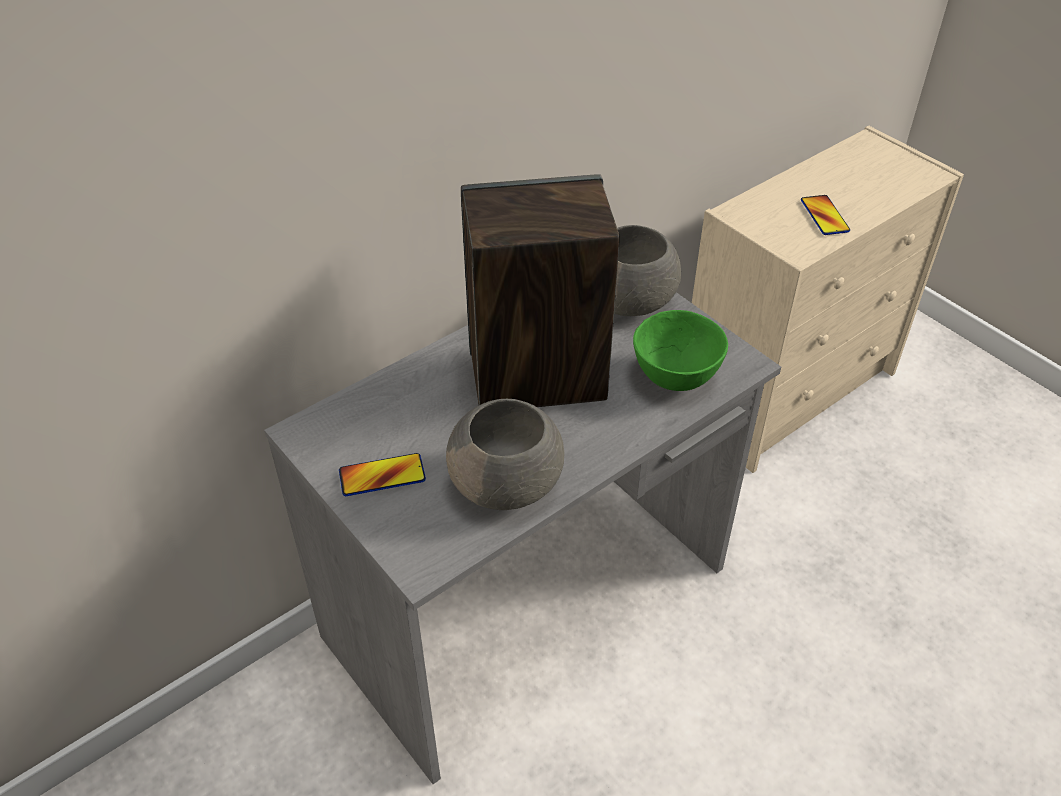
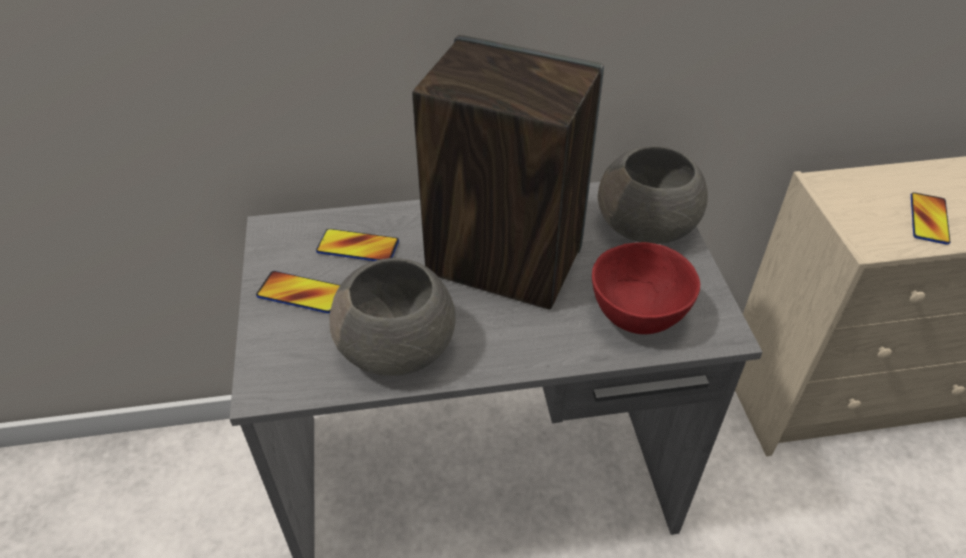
camera: 30 degrees right, 0 degrees up
(398, 415) = (358, 247): none -> phone
(674, 378) = (636, 316): green bowl -> red bowl

